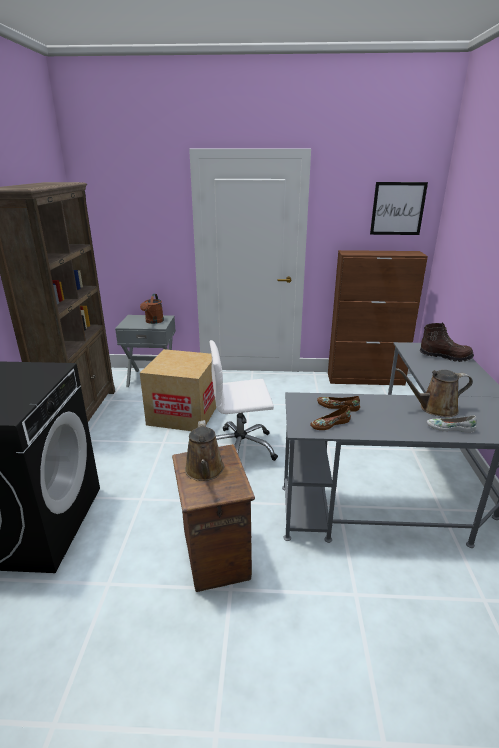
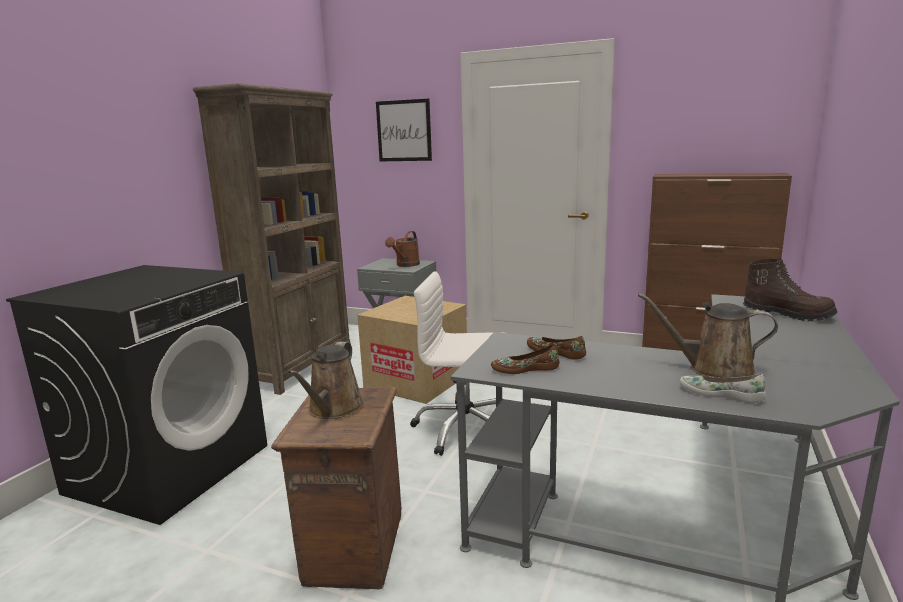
camera: 20 degrees right, 10 degrees down
(397, 208) = (747, 112): picture -> picture (404, 131)

